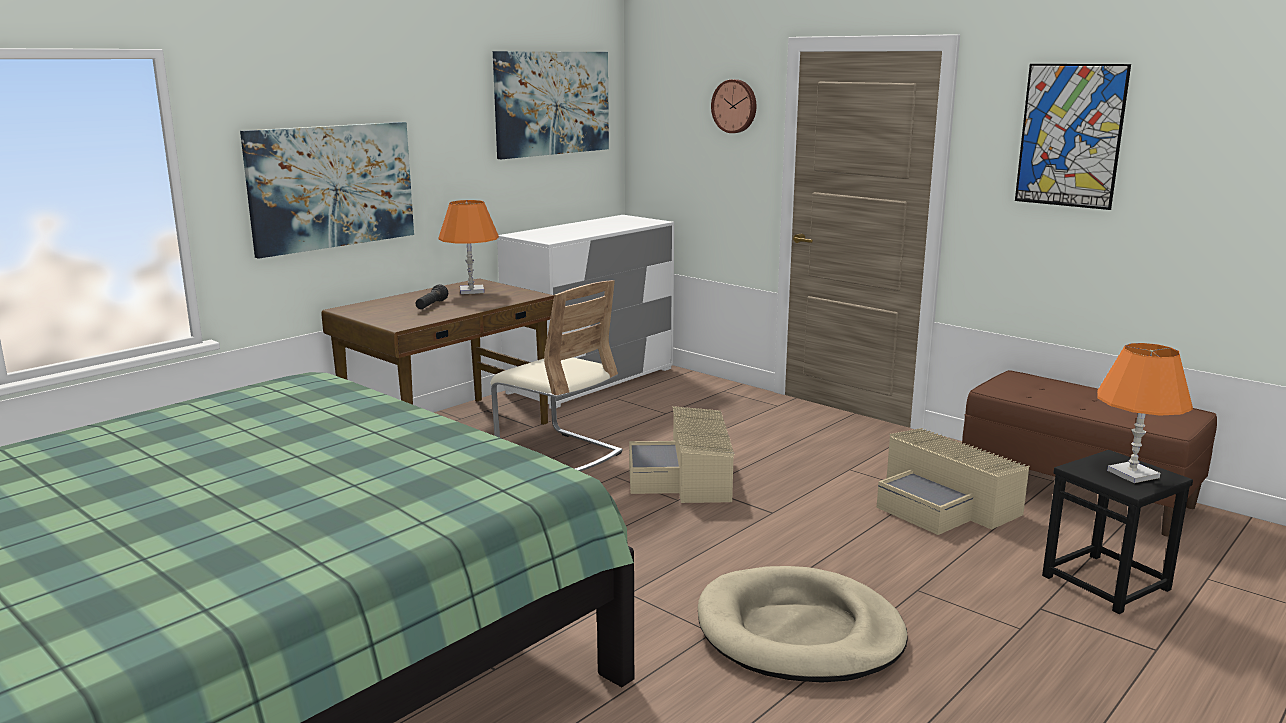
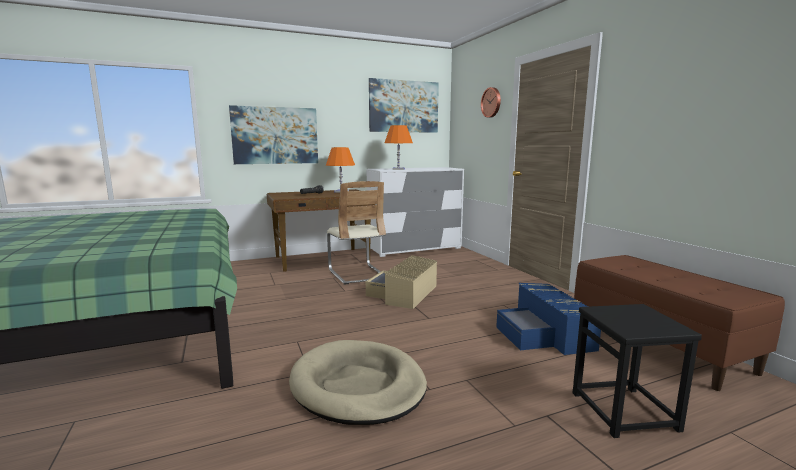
camera: 25 degrees right, 5 degrees down
(944, 504) = (545, 334): beige storage box -> blue storage box
(1070, 135) = (670, 85): picture -> none
(1132, 474) = (643, 321): orange table lamp -> orange table lamp (398, 169)

